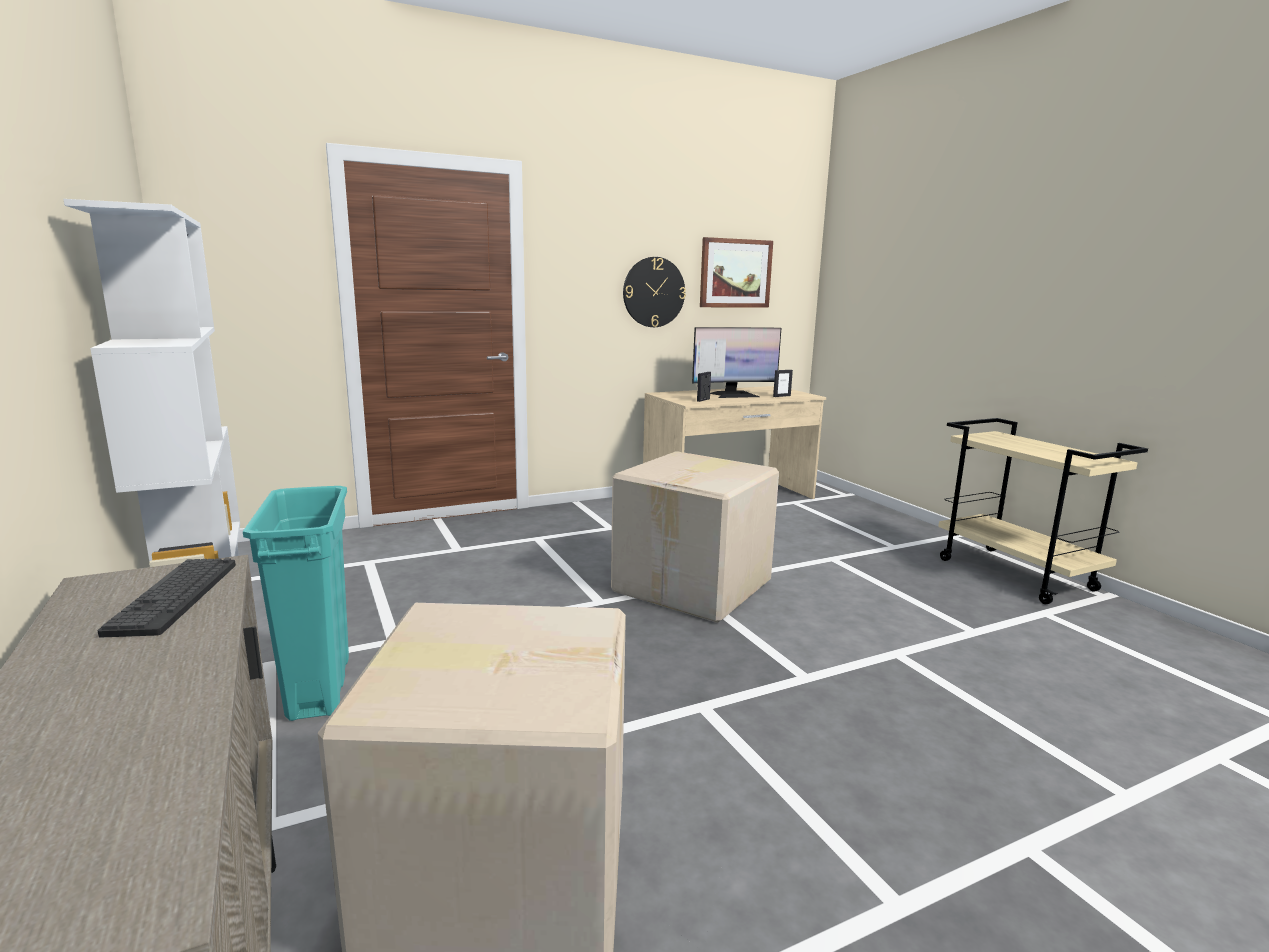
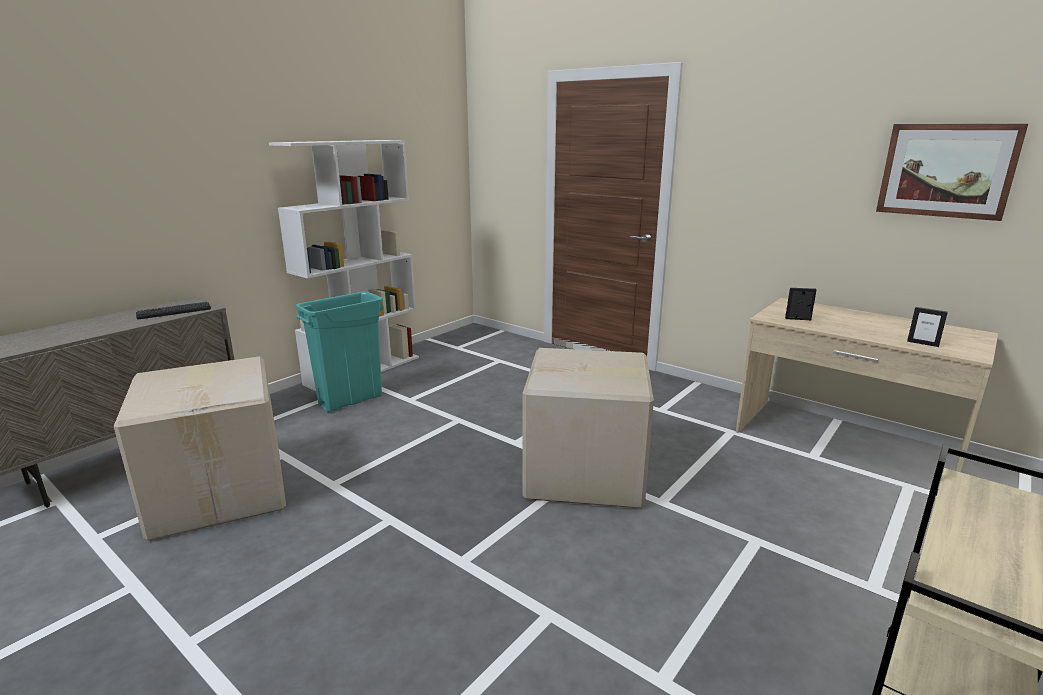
camera: 65 degrees right, 5 degrees up
(653, 292) = (811, 189): wall clock -> none
(734, 395) = (865, 325): monitor -> none

